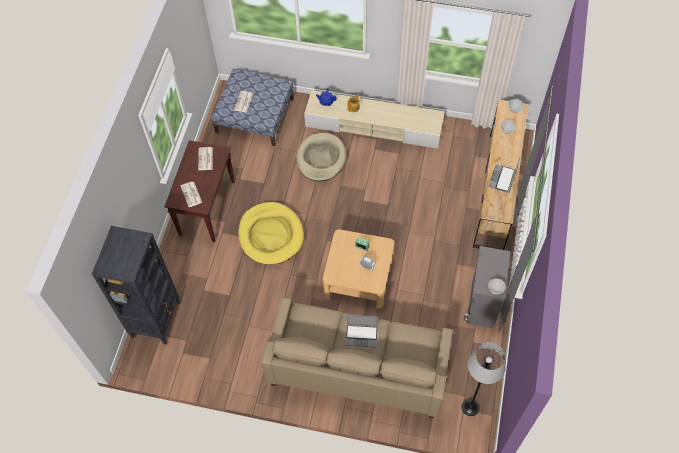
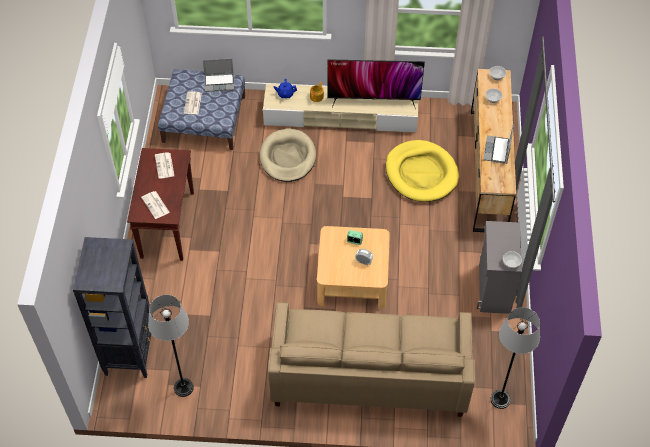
camera: 10 degrees left, 5 degrees down
(195, 357) = (183, 387): none -> grey floor lamp
(271, 235) = (245, 245): yellow dog bed -> yellow dog bed (421, 173)
(362, 335) = (372, 333): laptop -> laptop (219, 82)
(403, 115) = (373, 99): none -> television

